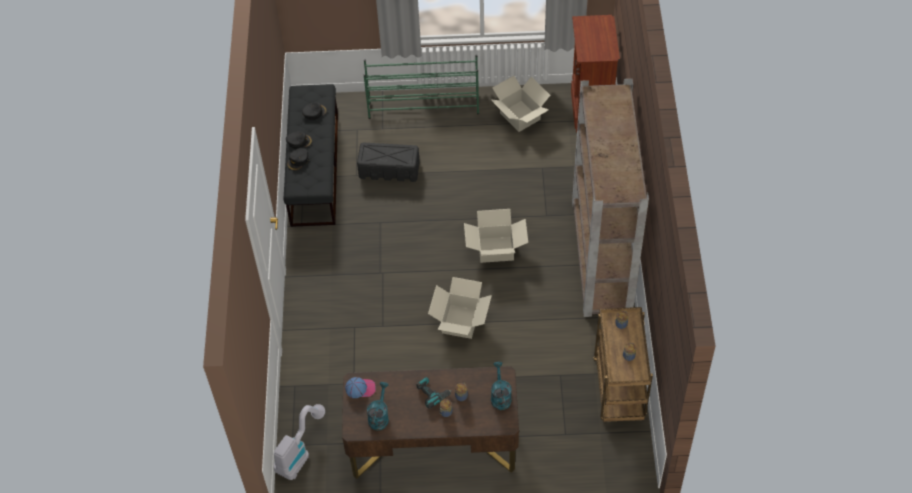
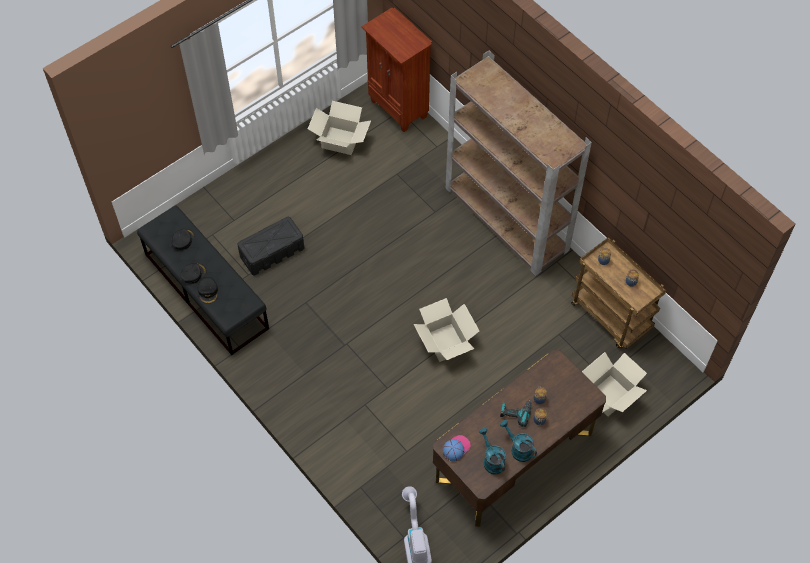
camera: 40 degrees left, 5 degrees up
(424, 108) = (254, 181): green shoe rack -> none
(496, 250) = (420, 265): cardboard box -> cardboard box (609, 395)
(500, 396) = (568, 378): turquoise watering can -> turquoise watering can (518, 449)

